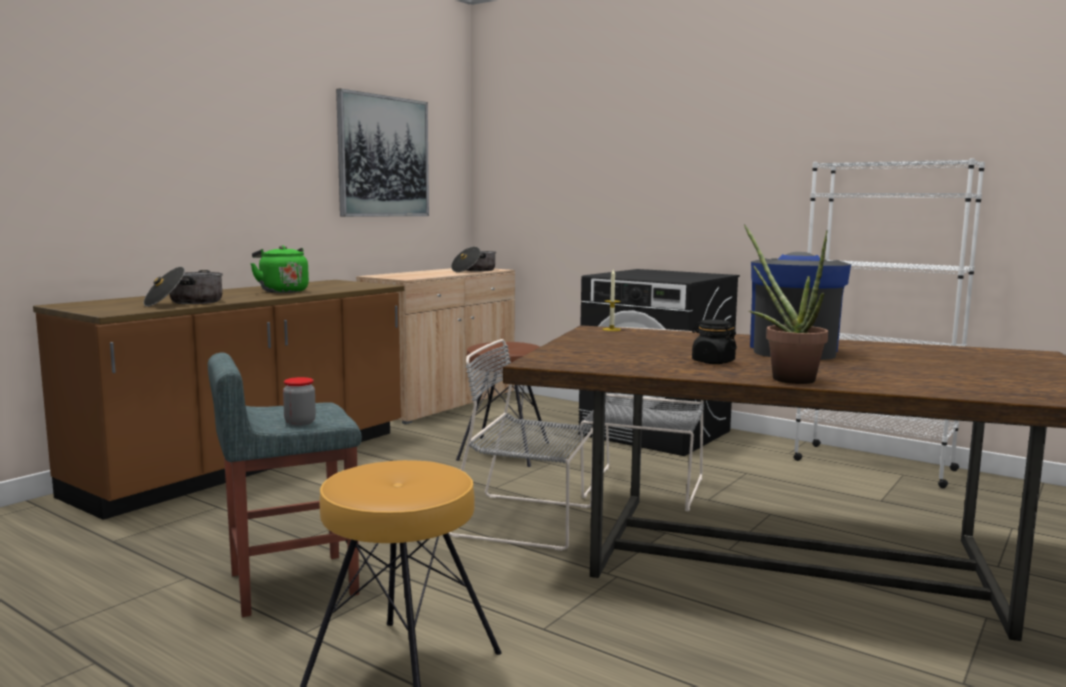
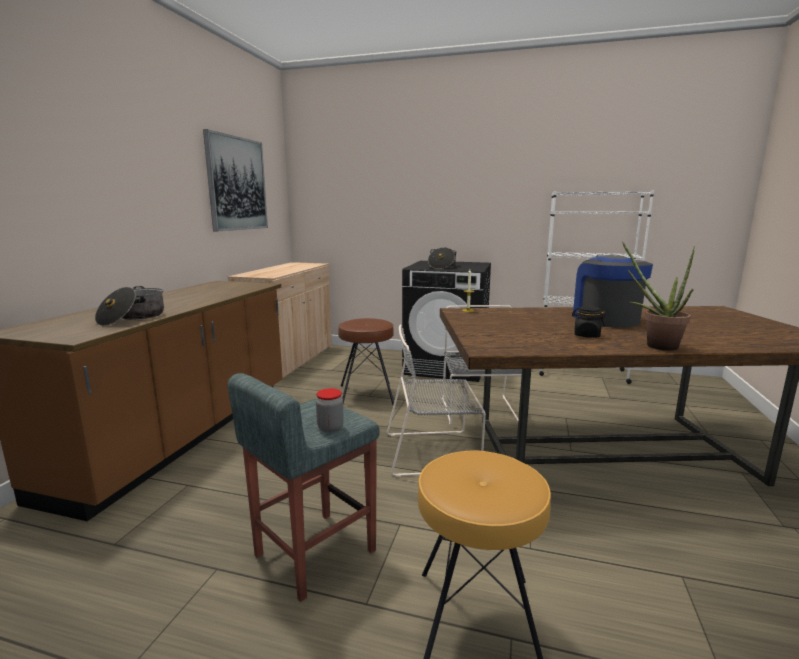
camera: 20 degrees left, 5 degrees up
(282, 291) = (196, 296): green kettle -> none
(474, 270) = (303, 266): cooking pot -> cooking pot (442, 266)

